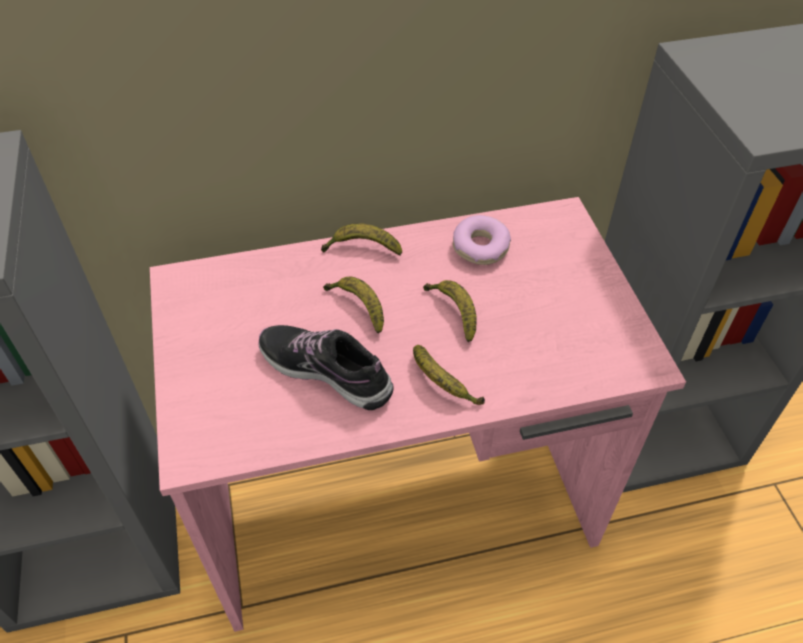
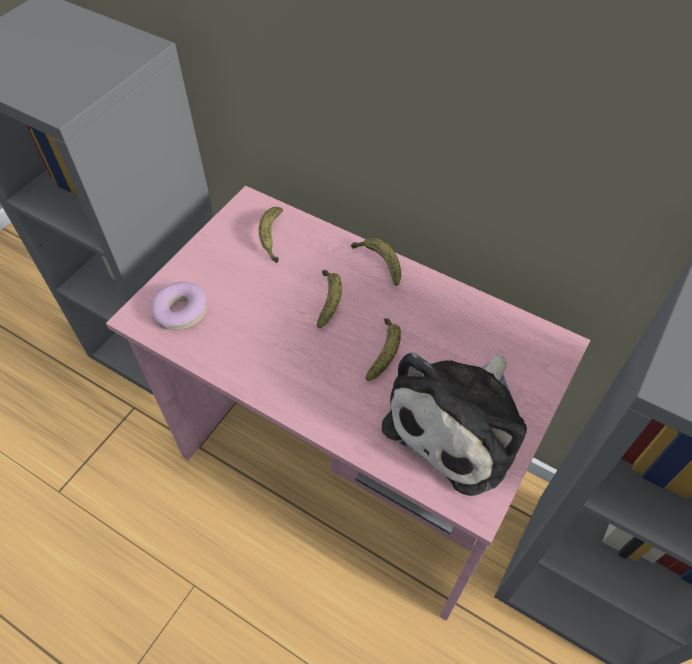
camera: 45 degrees right, 5 degrees up
(326, 371) = (262, 327): shoe -> none
(442, 383) = (319, 393): banana -> banana (271, 238)
(480, 247) = (461, 322): donut -> donut (181, 311)
(570, 319) = (461, 423): none -> plush toy

